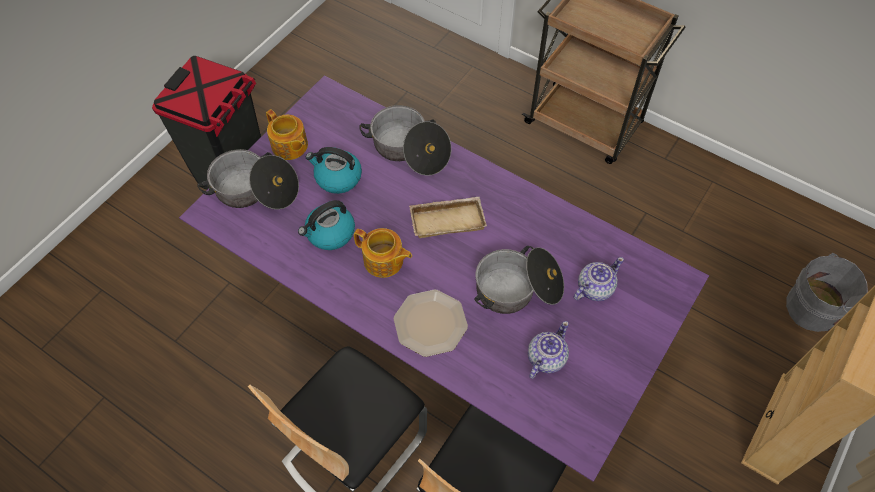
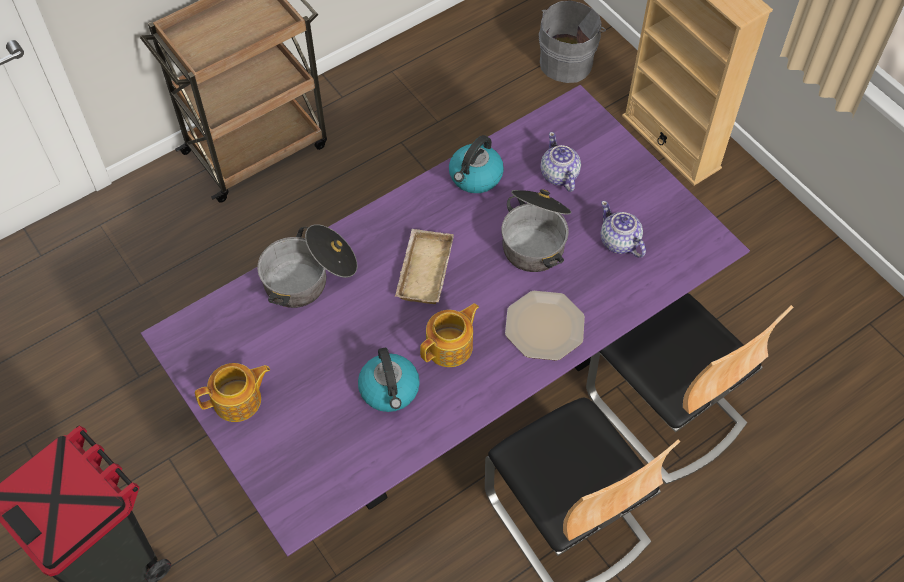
camera: 70 degrees left, 0 degrees up
(255, 191) = (289, 456): cooking pot -> none
(337, 178) = (313, 361): kettle -> kettle (475, 177)

